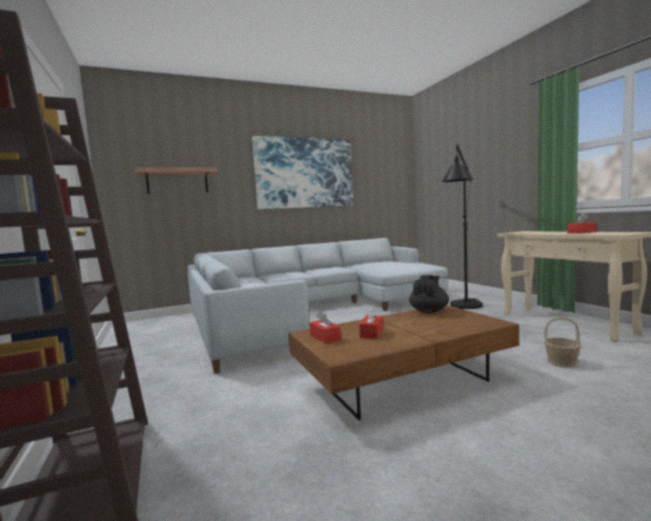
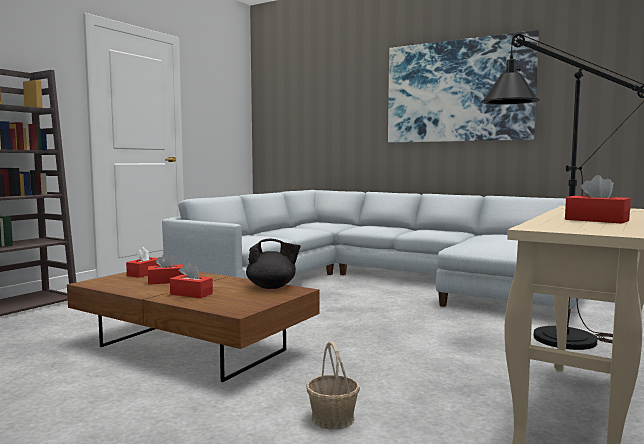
camera: 55 degrees right, 0 degrees up
(177, 182) = (312, 111): shelf -> none
(431, 329) = (191, 294): none -> red tissue box

